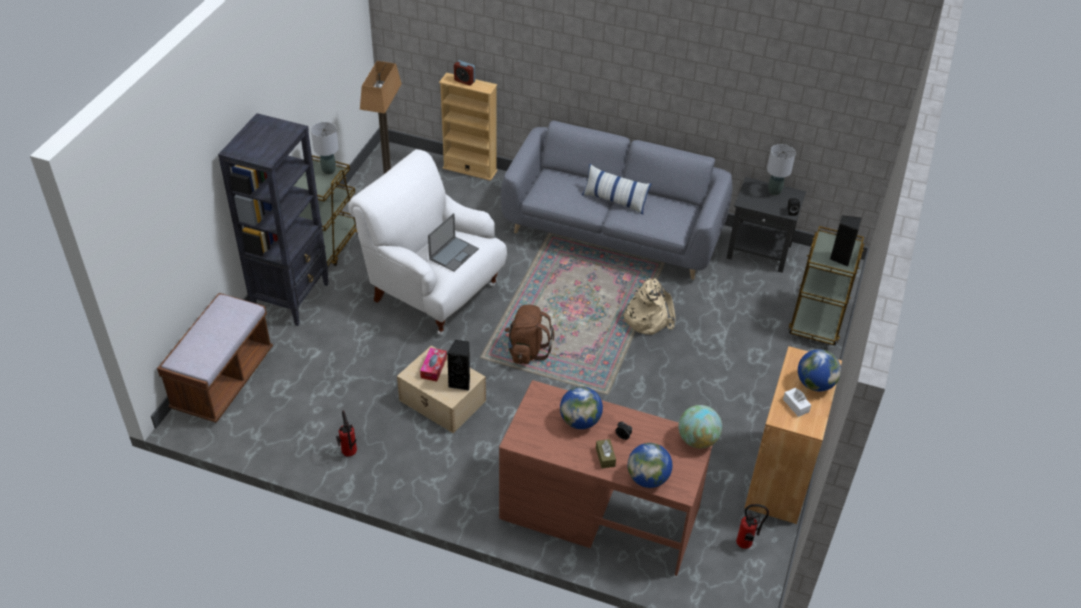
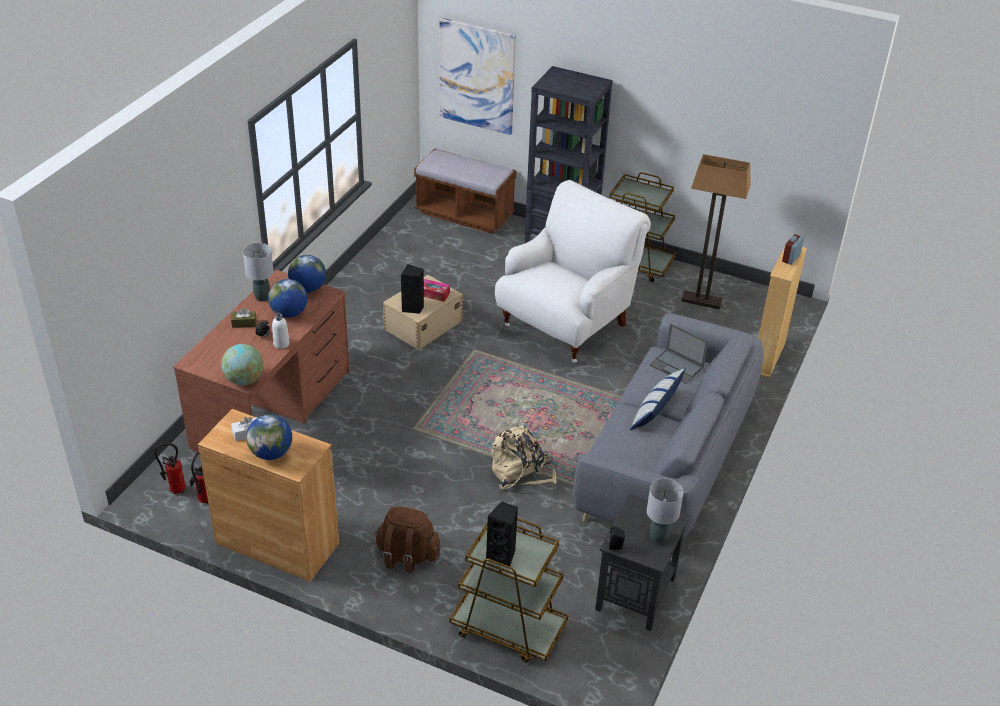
camera: 95 degrees right, 5 degrees down
(165, 245) = (477, 76): none -> picture
(329, 171) = (654, 199): grey table lamp -> grey table lamp (262, 297)
(349, 454) = (372, 274): fire extinguisher -> fire extinguisher (175, 490)
(454, 253) = (547, 279): laptop -> laptop (677, 366)
(527, 350) = (479, 379): brown backpack -> brown backpack (407, 556)
(633, 419) = (281, 344): none -> white bottle
(647, 478) = (212, 344): globe -> globe (308, 288)

